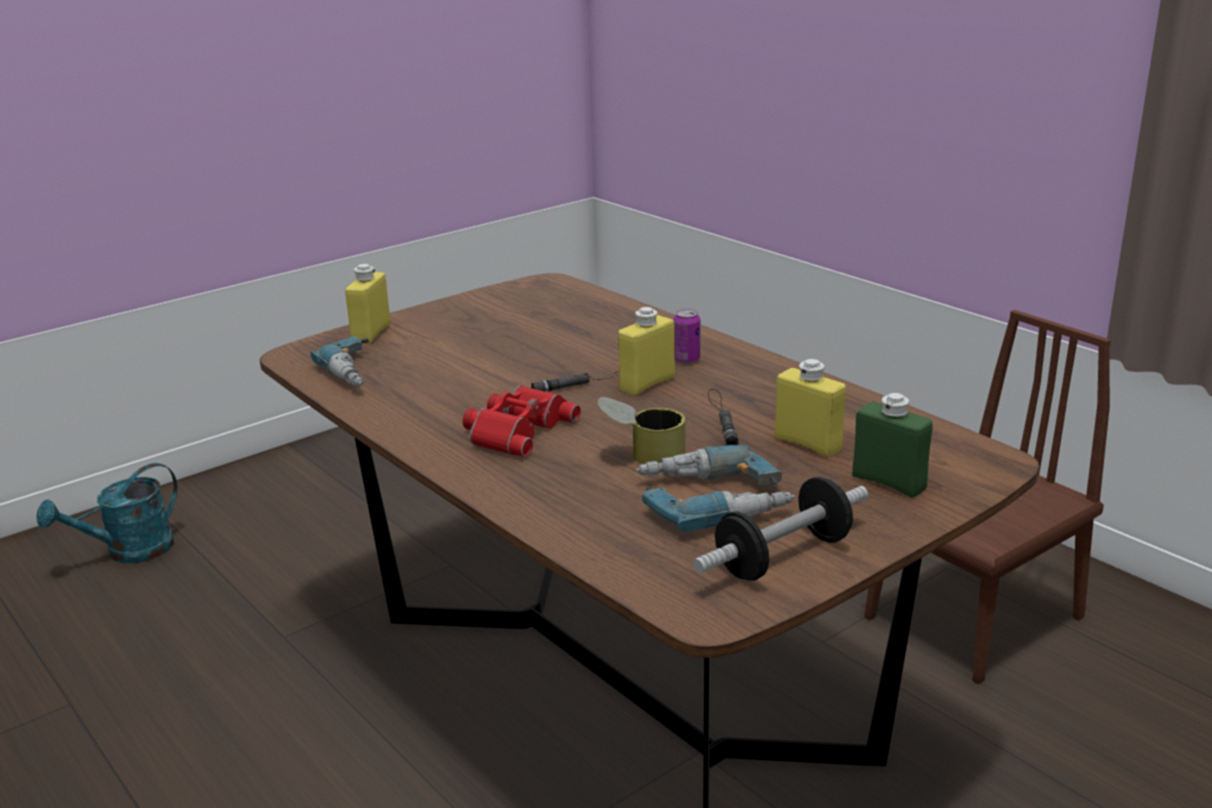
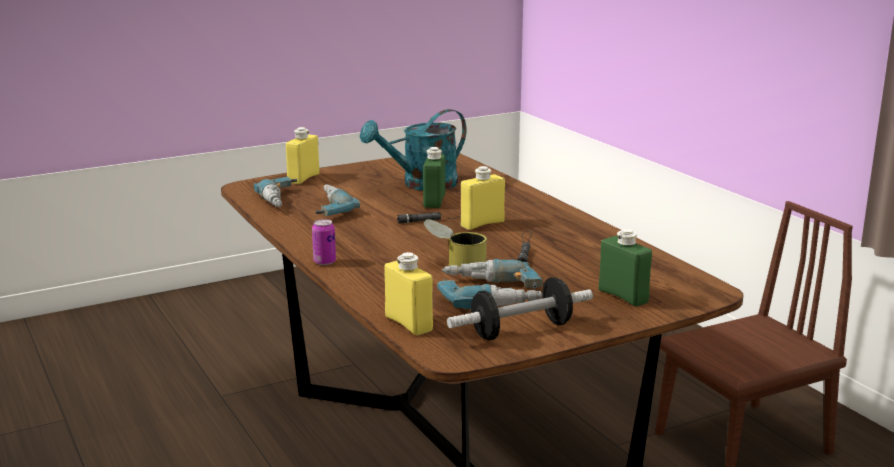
camera: 10 degrees right, 5 degrees down
(129, 552) = (131, 331): turquoise watering can -> turquoise watering can (421, 185)
(423, 380) = (326, 208): none -> power drill
(516, 430) = (375, 242): red binoculars -> none
(566, 354) = (434, 201): none -> green bottle
(686, 359) = (519, 212): can -> can (324, 262)
(808, 444) = (578, 269): yellow bottle -> yellow bottle (408, 324)

